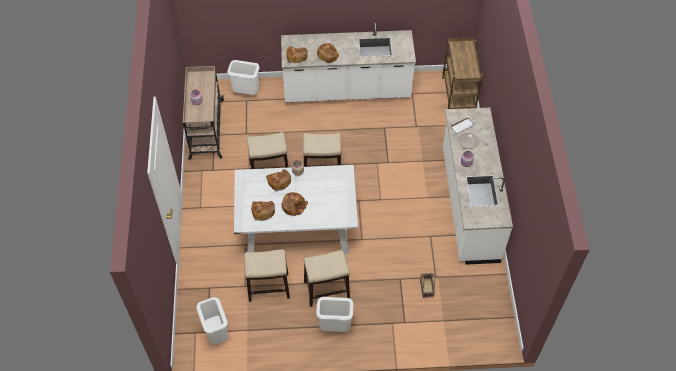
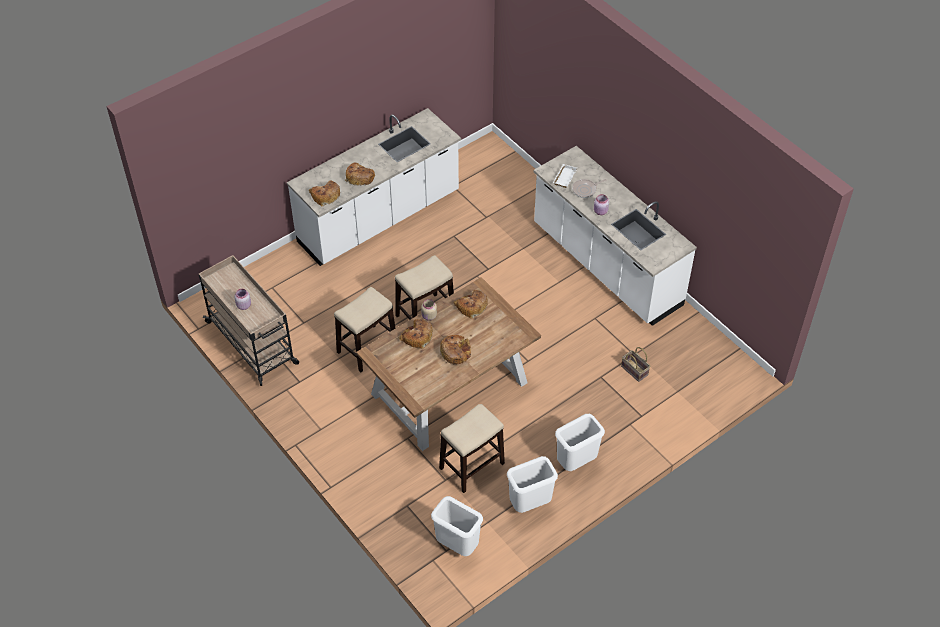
camera: 35 degrees left, 5 degrees down
(246, 93) = (264, 280): white trash can -> white trash can (530, 505)
(263, 211) = (427, 376): bread -> bread (471, 306)
(298, 228) = (450, 388): white dining table -> brown dining table
(326, 290) = (535, 432): stool -> none
(459, 95) = (503, 162): brown cart -> none

